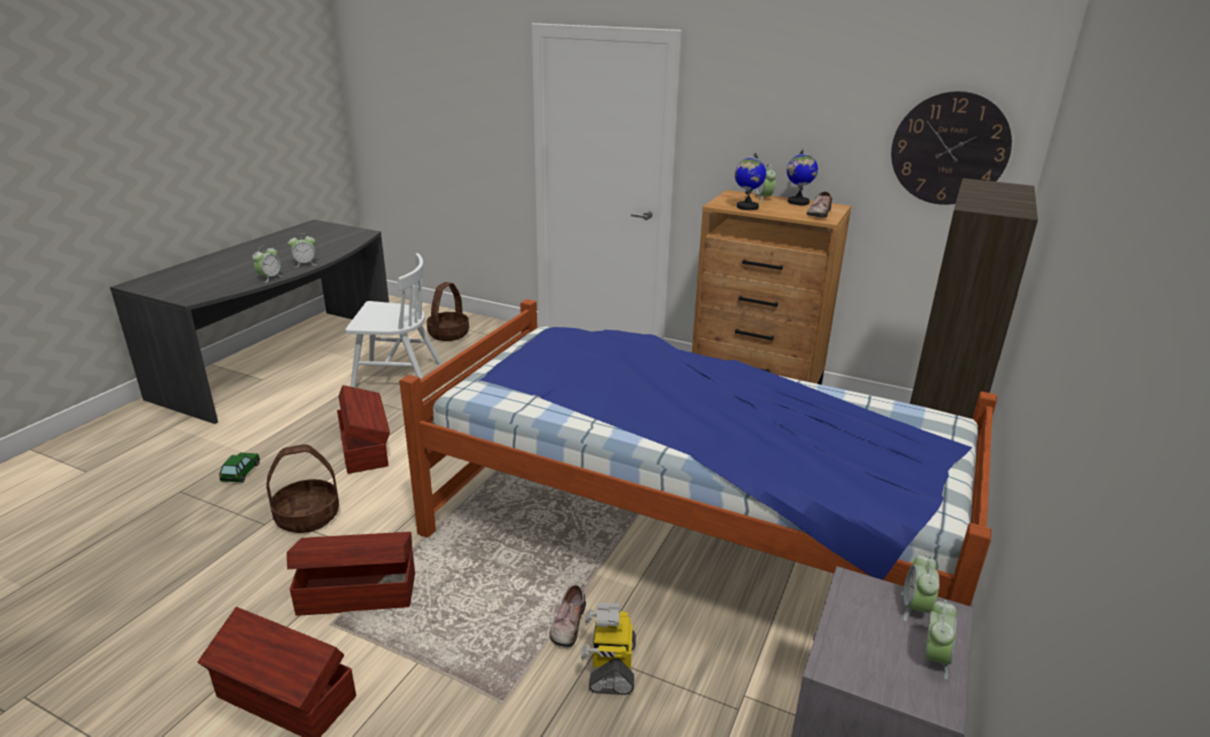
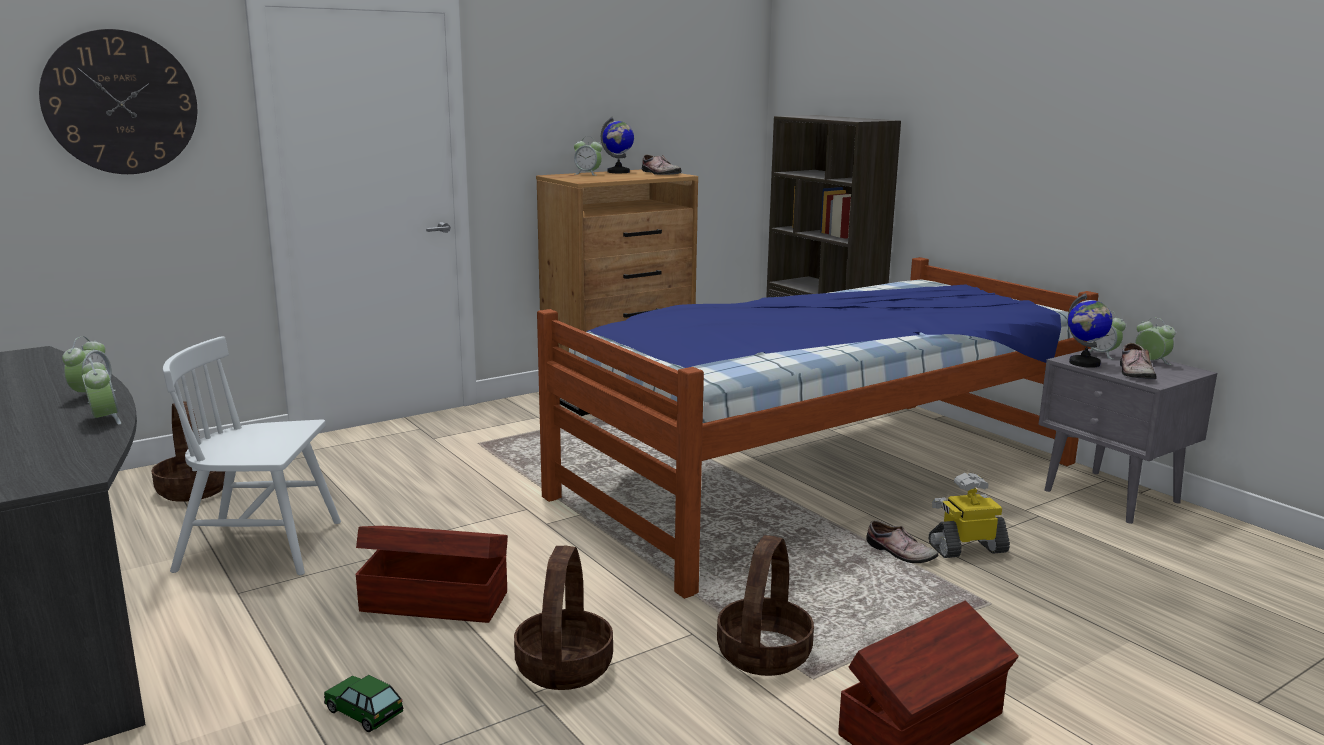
camera: 60 degrees left, 10 degrees down
(356, 592) = (764, 654): brown storage box -> basket
(396, 377) = (261, 546): white chair -> white chair turned 120 degrees counterclockwise
(611, 666) = (967, 548): toy robot -> toy robot turned 135 degrees clockwise
(747, 207) = (606, 178): globe -> globe (1084, 363)
(858, 645) = (1134, 372): none -> shoe
(949, 149) = (710, 103): wall clock -> wall clock (120, 102)

